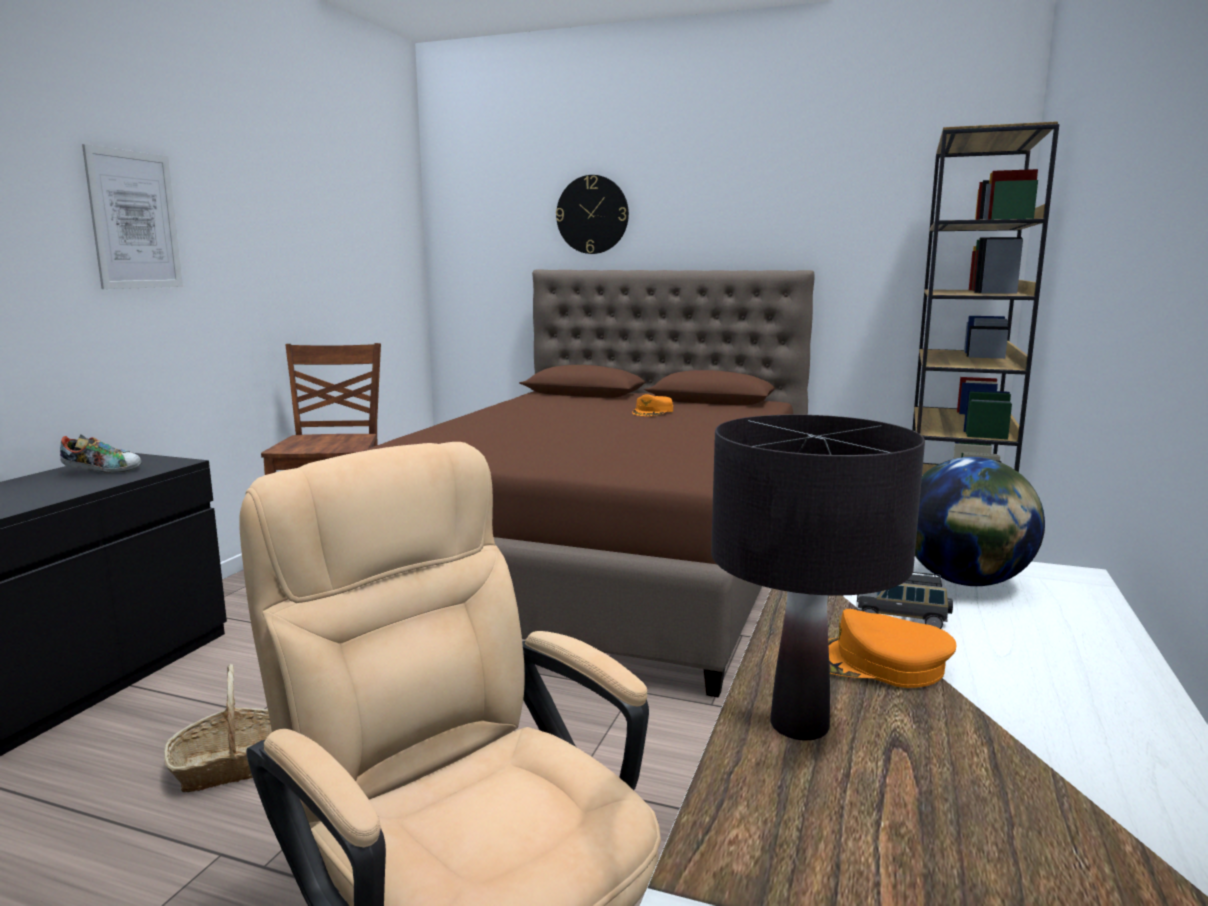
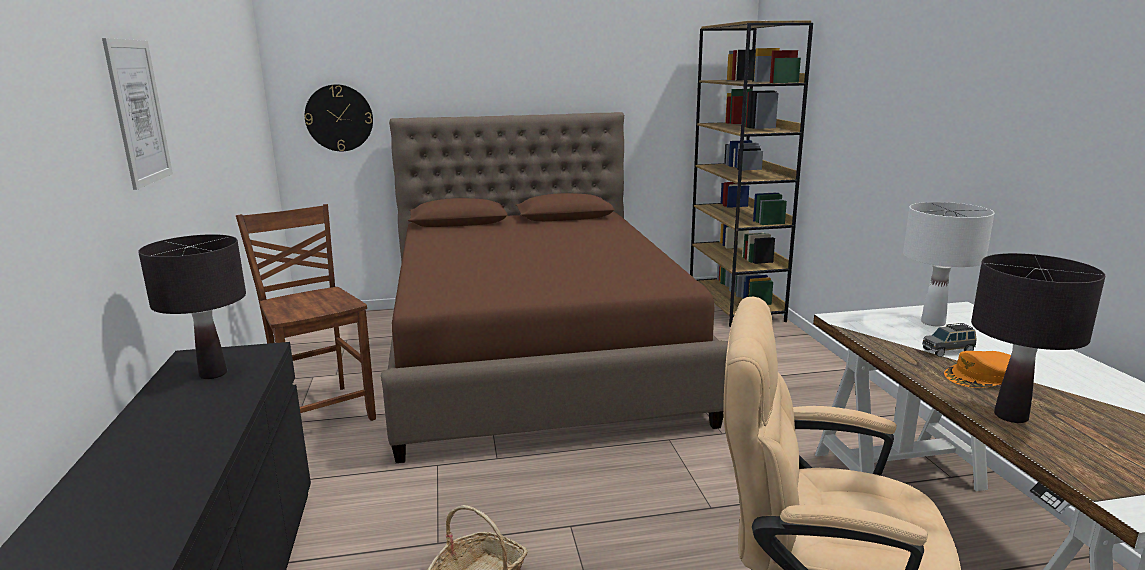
camera: 30 degrees left, 5 degrees up
(103, 471) = (212, 374): shoe -> black table lamp
(592, 214) = (438, 69): wall clock -> wall clock (339, 118)
(653, 412) = (548, 233): orange cap -> none
(966, 582) = (933, 322): globe -> white table lamp

